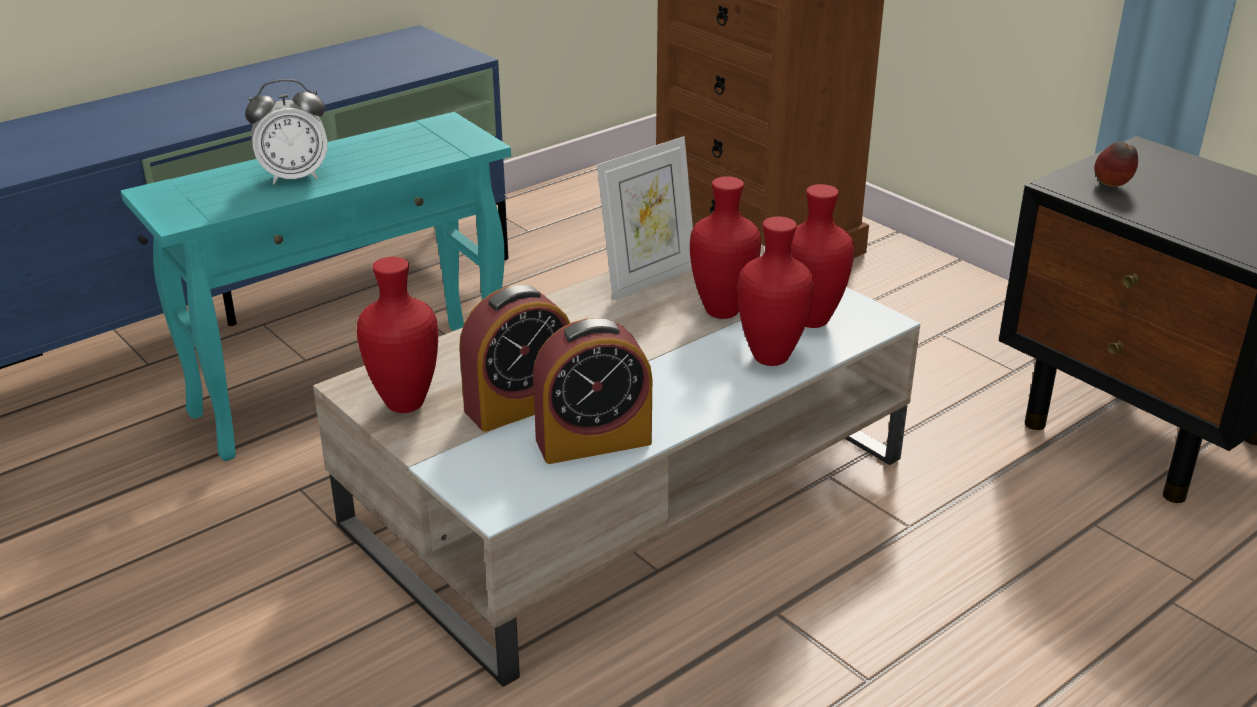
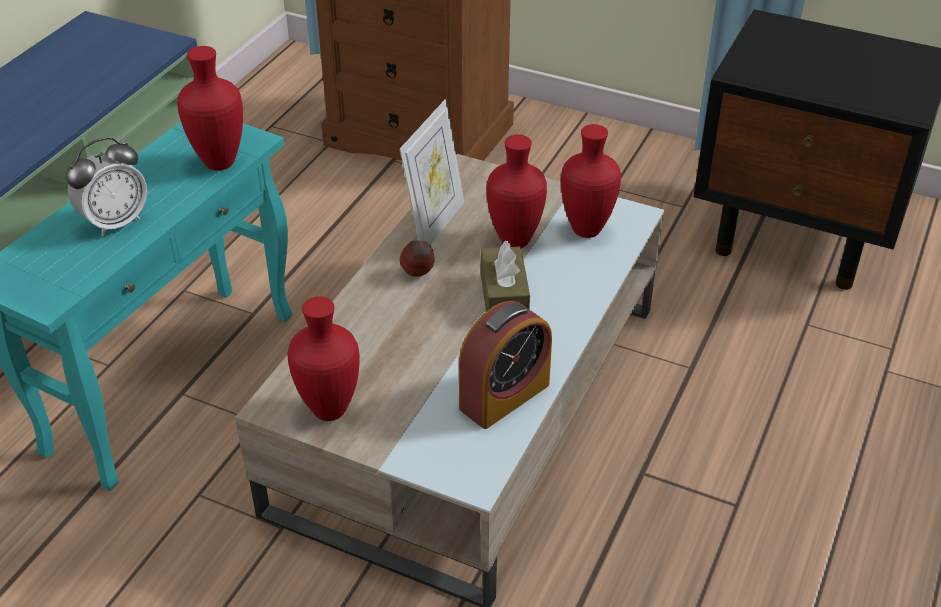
camera: 25 degrees left, 10 degrees up
(520, 405) = (423, 381): alarm clock -> none
(668, 356) = (504, 297): none -> brown tissue box
(770, 356) = (579, 274): red vase -> red vase (219, 162)
(1112, 186) = (771, 65): apple -> apple (418, 274)

